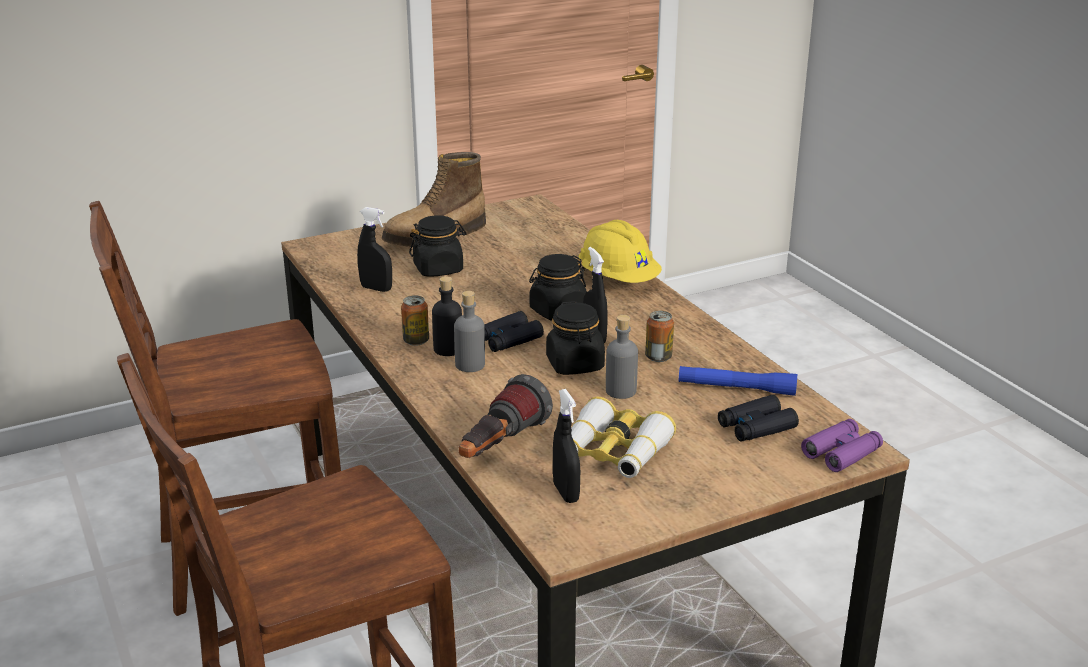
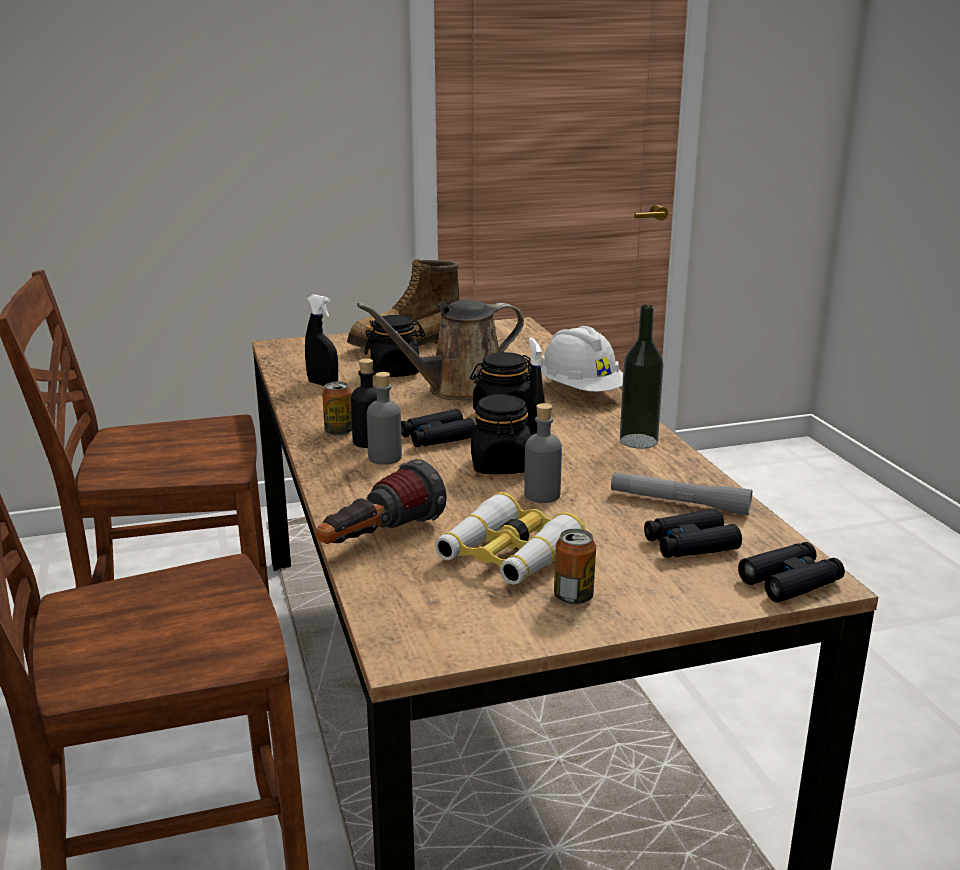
camera: 10 degrees right, 5 degrees down
(507, 285) = (459, 390): none -> brown watering can
(566, 493) = (432, 595): black spray bottle -> none
(618, 280) = (581, 392): yellow hard hat -> white hard hat
(658, 357) = (598, 465): can -> can (573, 597)
(684, 329) = (638, 441): none -> bottle
(736, 388) = (679, 503): blue flashlight -> grey flashlight
(841, 452) = (790, 581): purple binoculars -> black binoculars

